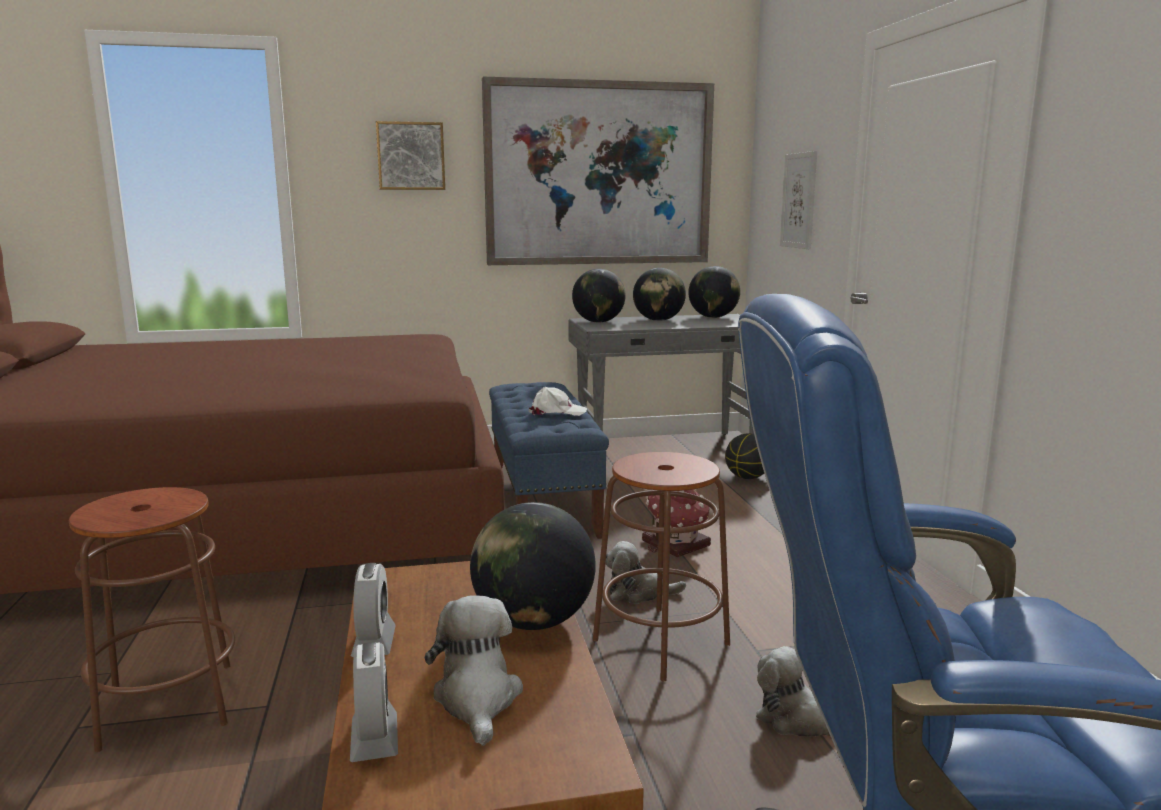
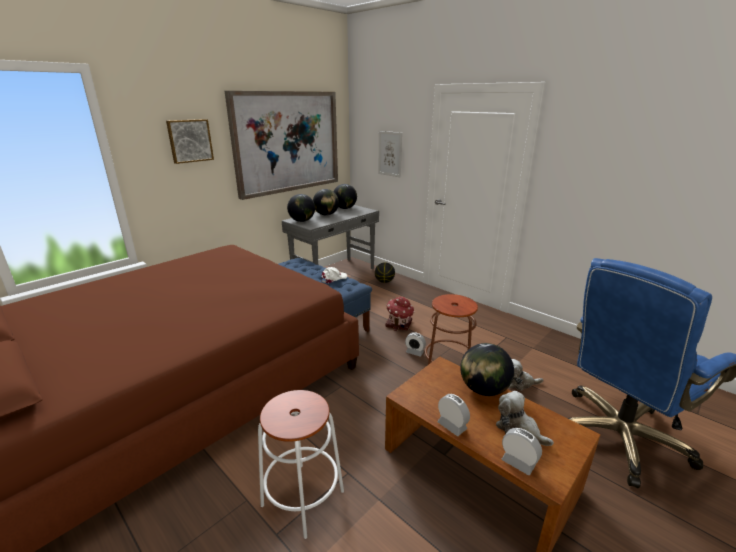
camera: 35 degrees left, 10 degrees up
(168, 704) = (303, 498): brown stool -> white stool
(639, 593) = (414, 352): plush toy -> alarm clock

